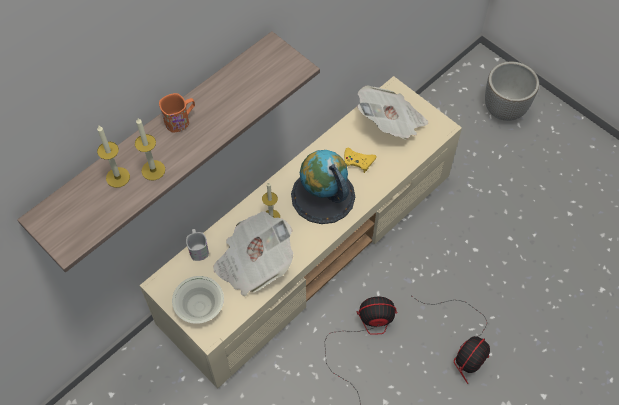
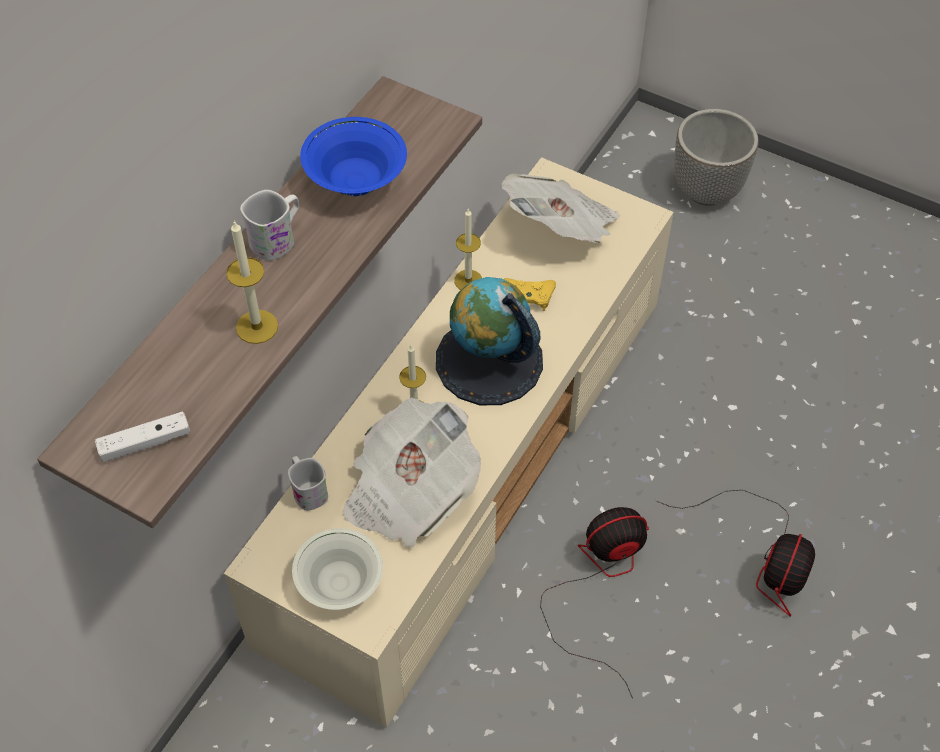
camera: 15 degrees left, 5 degrees down
(74, 224) = (145, 443): none -> white game controller
(118, 177) = (198, 351): candle -> candle (468, 280)
(181, 120) = (278, 239): orange mug -> white mug
(234, 95) = (356, 182): none -> blue bowl

